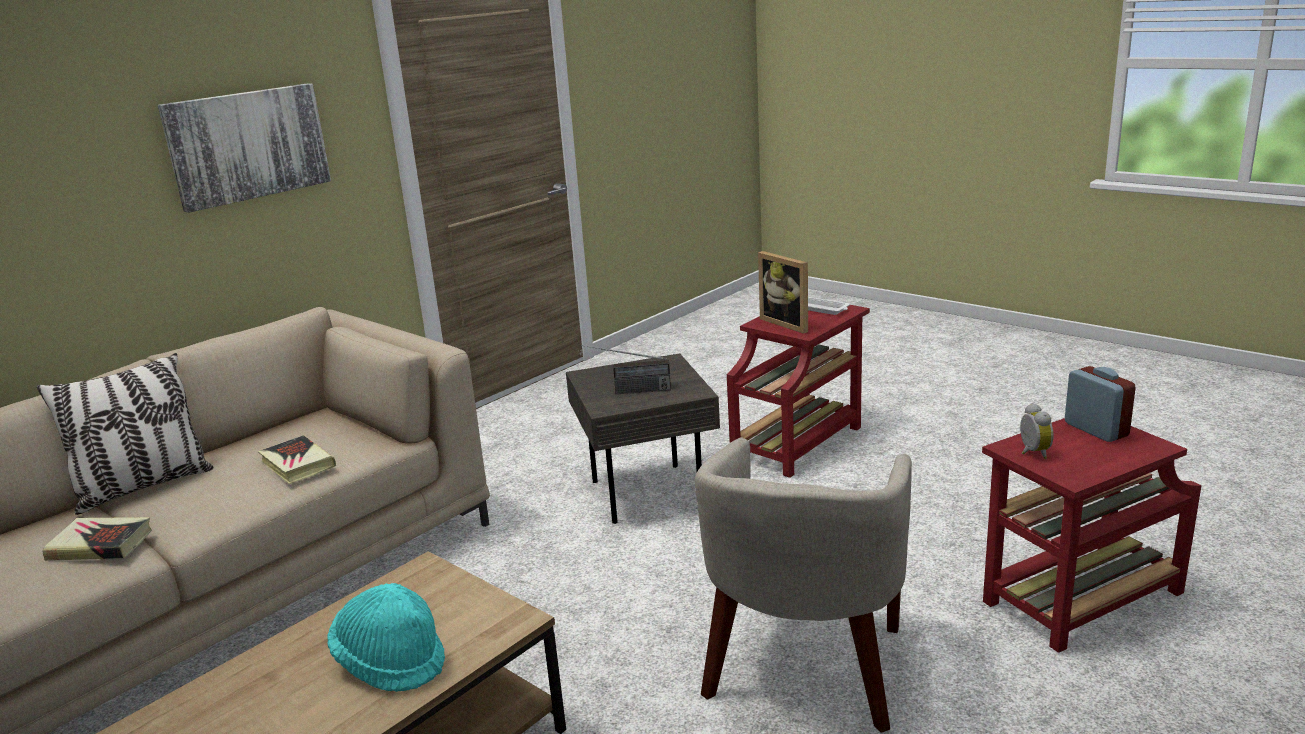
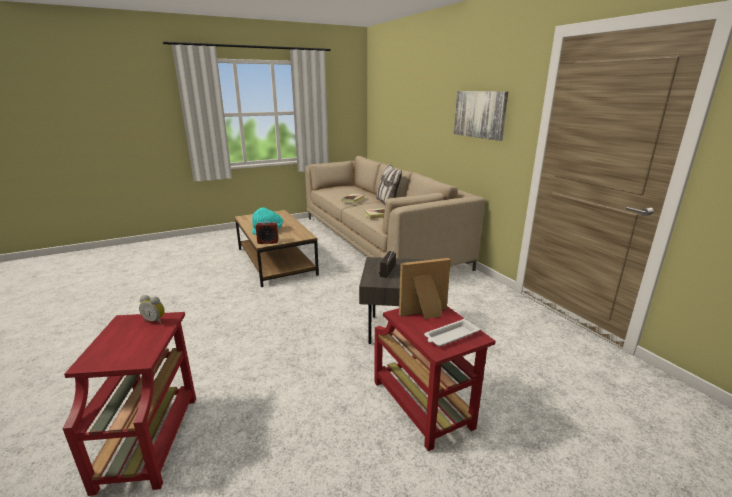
camera: 110 degrees right, 0 degrees up
(806, 669) = (227, 333): beige armchair -> none
(1096, 430) = (133, 353): alarm clock -> alarm clock (268, 242)

